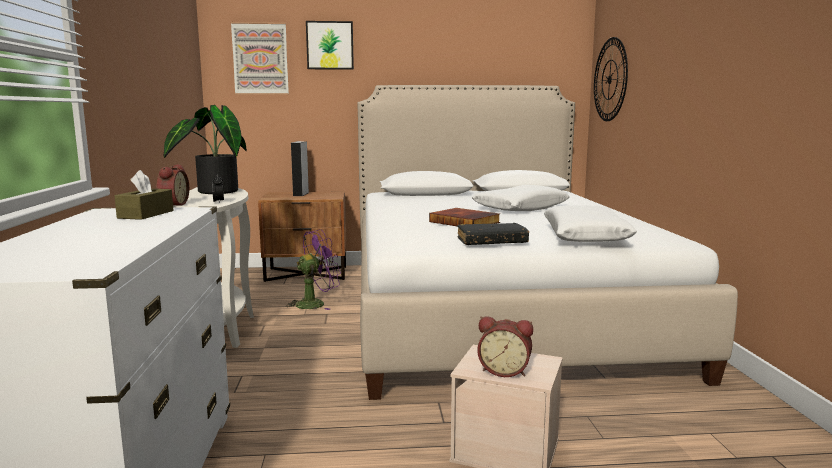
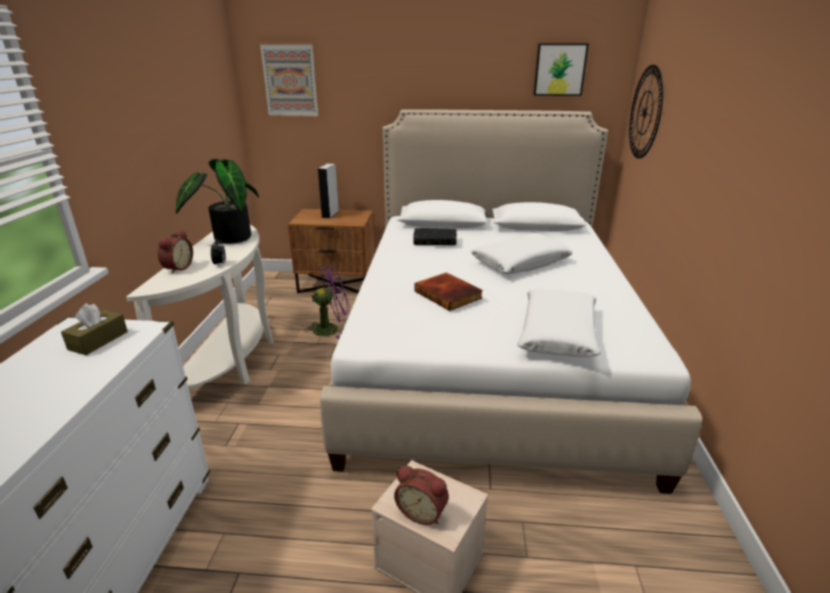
camera: 10 degrees right, 15 degrees up
(330, 45) = (356, 66): picture -> picture (559, 69)
(492, 242) = (456, 339): black book -> black book (435, 242)

